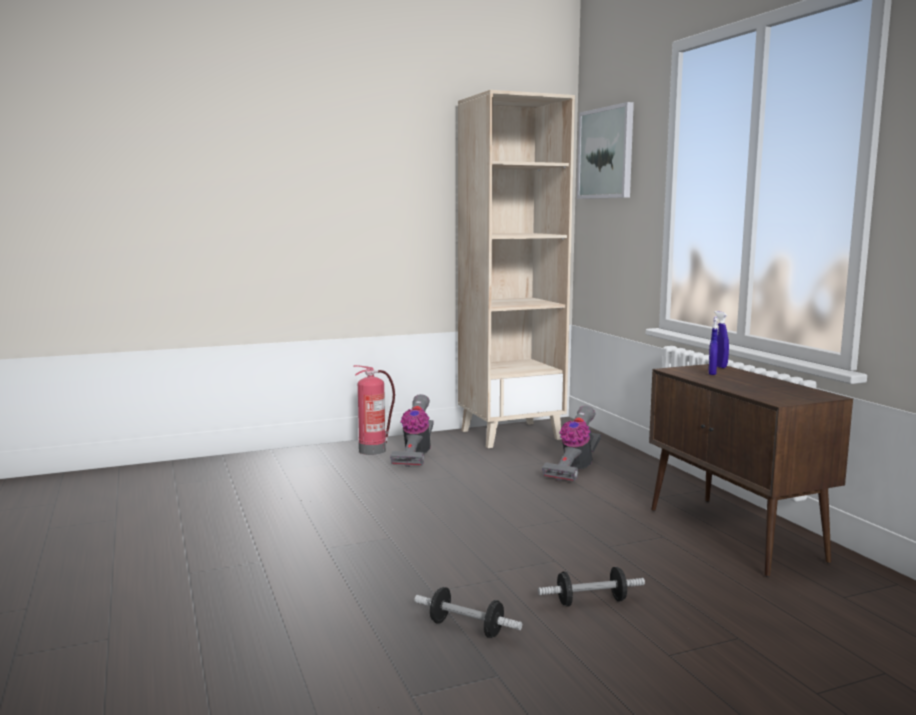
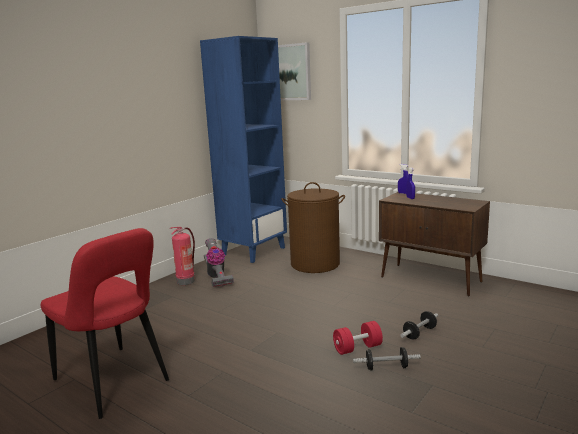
camera: 30 degrees left, 5 degrees up
(143, 535) = (114, 383): none -> red chair
(465, 590) = (357, 348): none -> red dumbbell
(511, 434) = (253, 251): beige bookcase -> blue bookcase
(574, 469) = (315, 264): vacuum cleaner -> brown laundry basket

